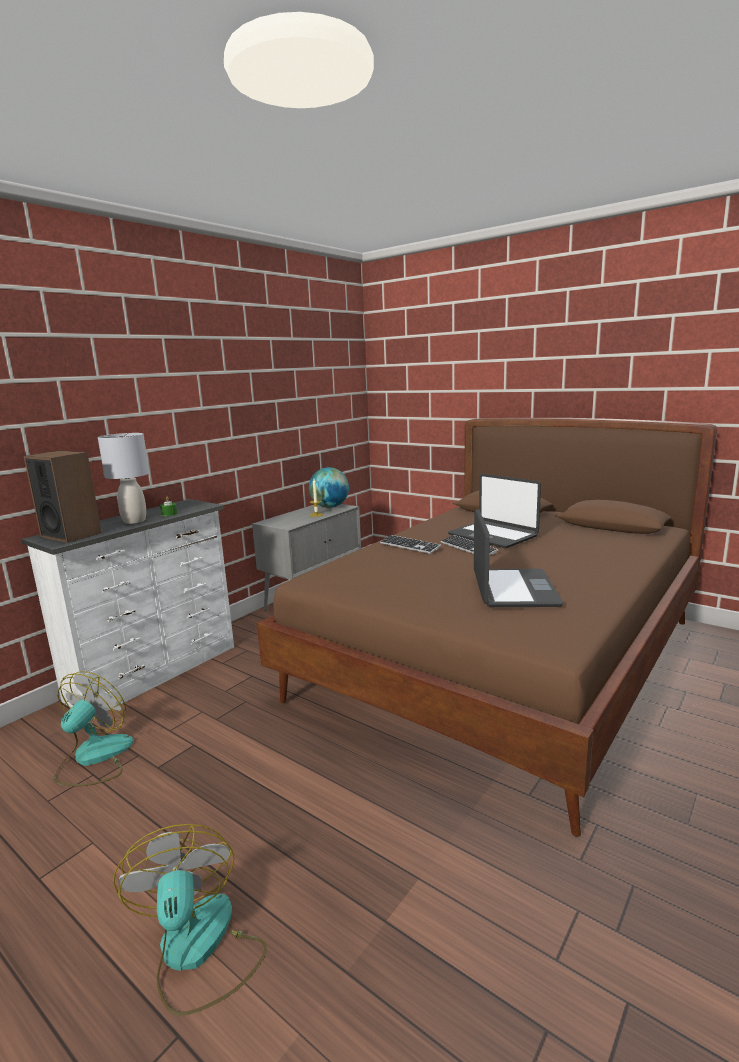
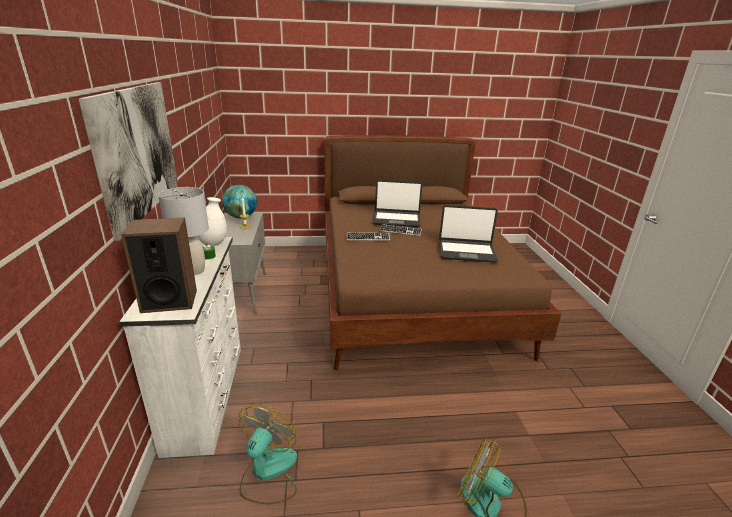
camera: 45 degrees left, 10 degrees up
(93, 758) = (268, 472): fan -> fan turned 45 degrees clockwise
(117, 397) = (138, 151): none -> picture
(196, 506) = (213, 243): none -> white vase
(513, 589) = (466, 252): laptop -> laptop turned 135 degrees clockwise

